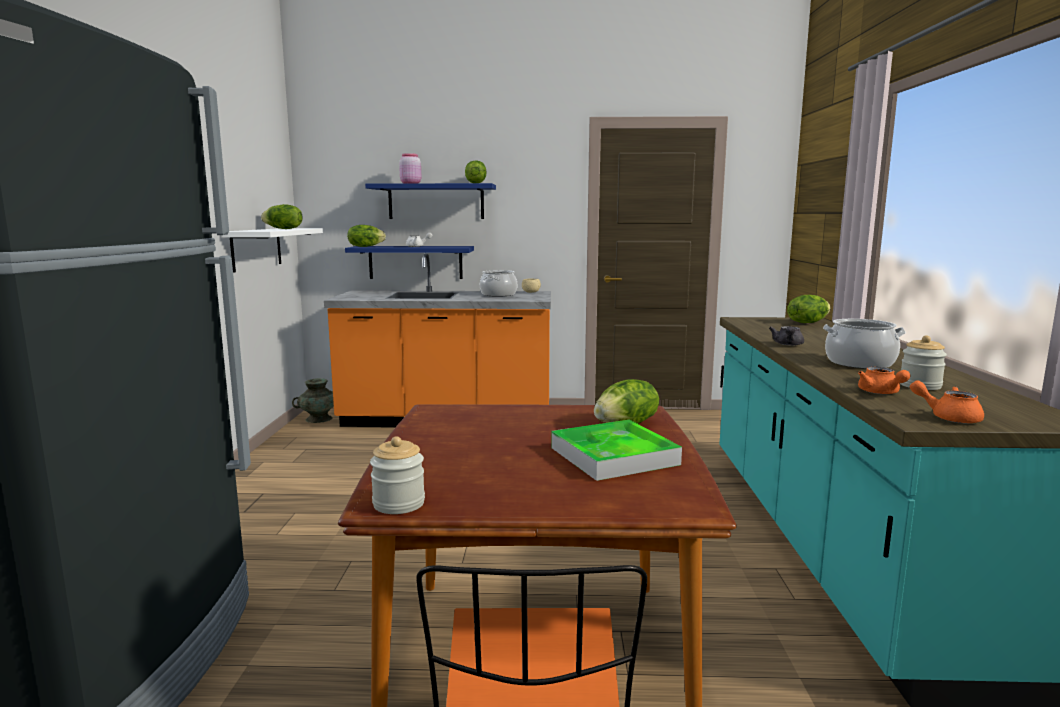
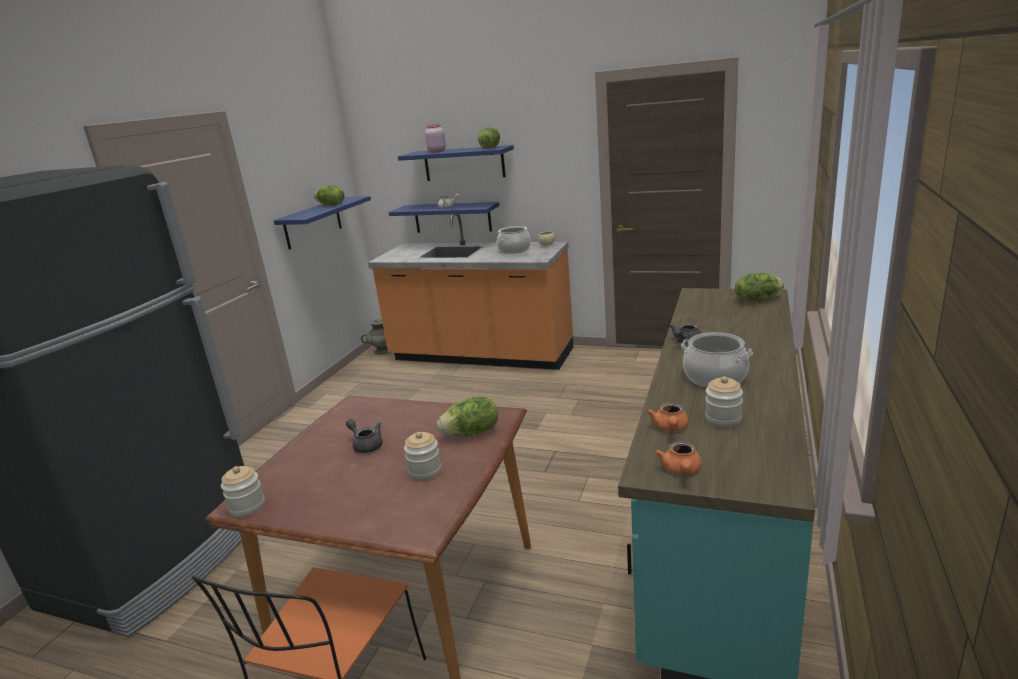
camera: 20 degrees right, 10 degrees up
(256, 248) = (313, 223): white shelf -> blue shelf
(365, 246) = (406, 208): lettuce -> none
(501, 440) = (366, 445): none -> grey teapot
(614, 456) = (425, 471): tray -> jar
(948, 417) = (681, 470): orange teapot -> orange teapot turned 135 degrees counterclockwise

